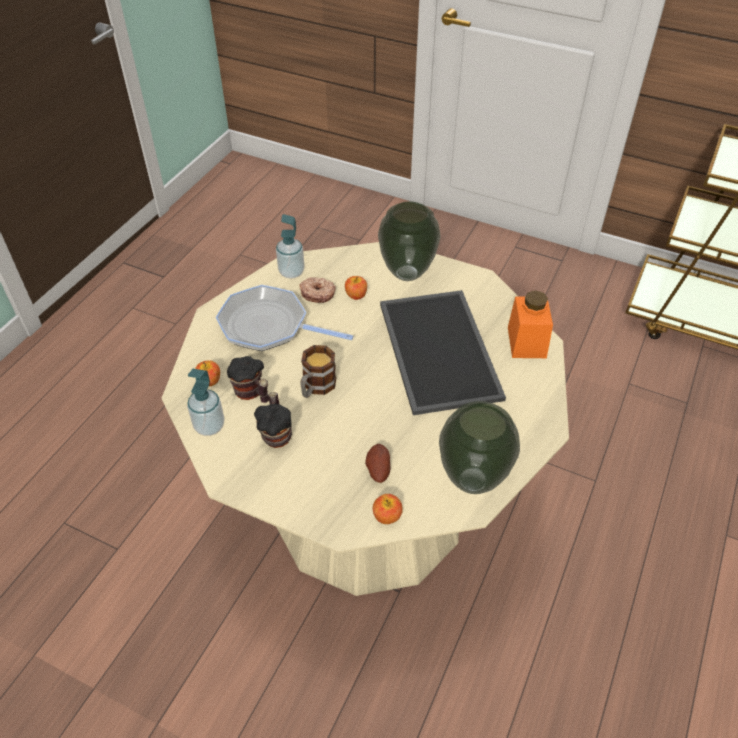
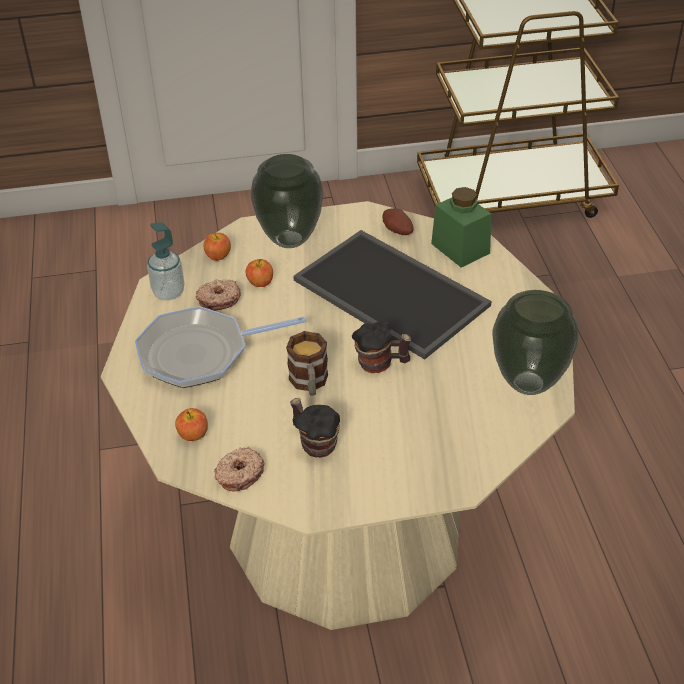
camera: 35 degrees left, 5 degrees down
(209, 426) = (239, 474): soap dispenser -> donut
(252, 394) = (251, 422): mug -> mug (380, 364)
(377, 470) = (441, 421): potato -> potato (397, 231)
(387, 516) = (488, 453): apple -> apple (218, 256)
(526, 342) = (460, 248): orange jar -> green jar

